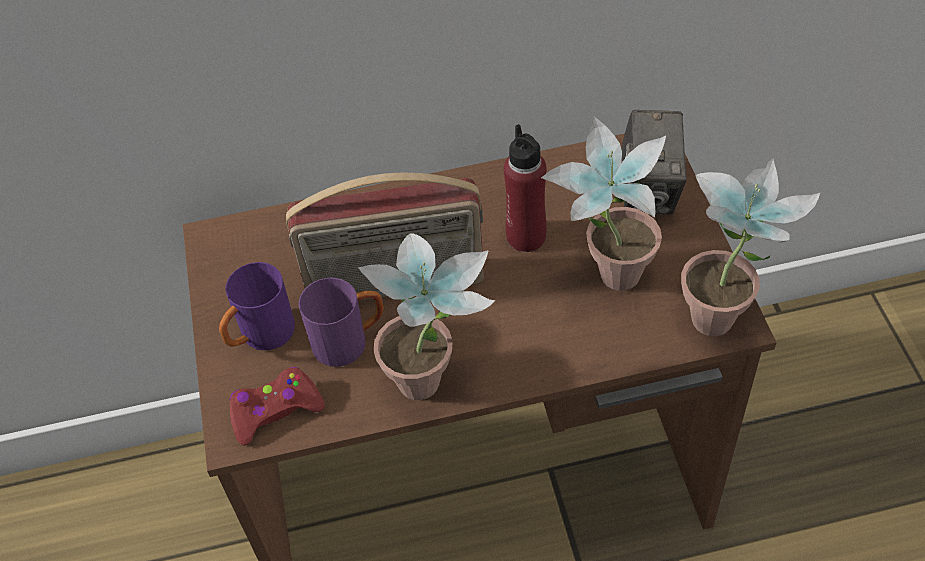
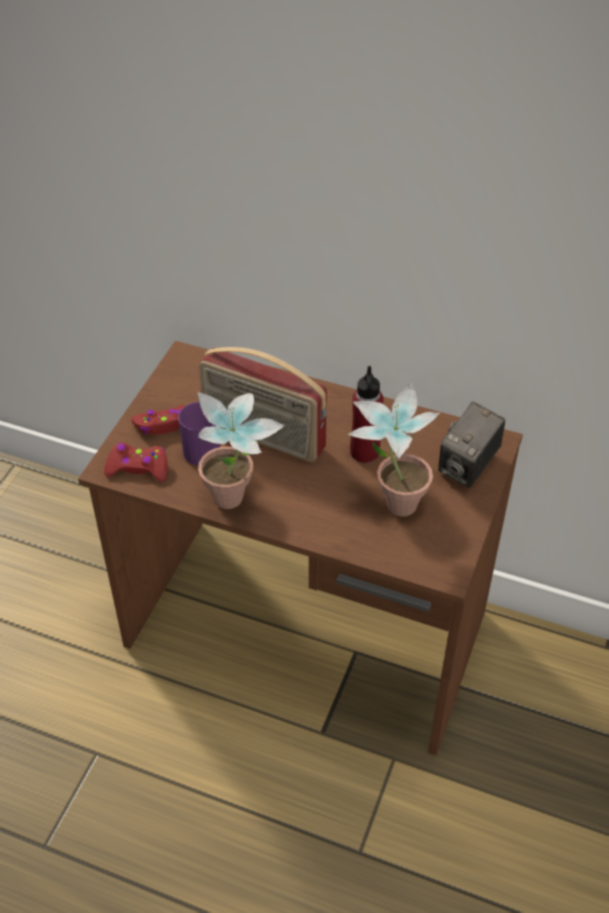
camera: 30 degrees right, 5 degrees down
(260, 337) = (164, 425): purple mug -> red game controller
(725, 313) = (447, 563): potted plant -> none

